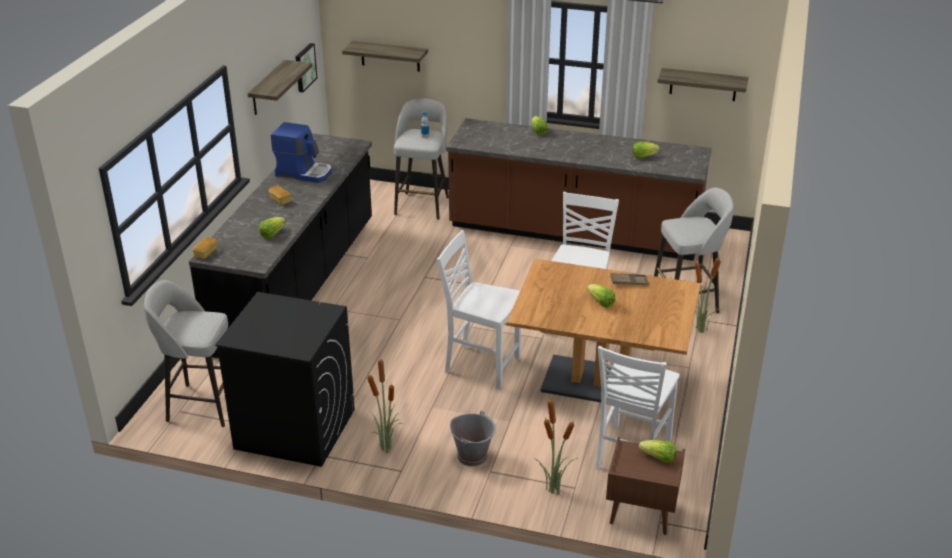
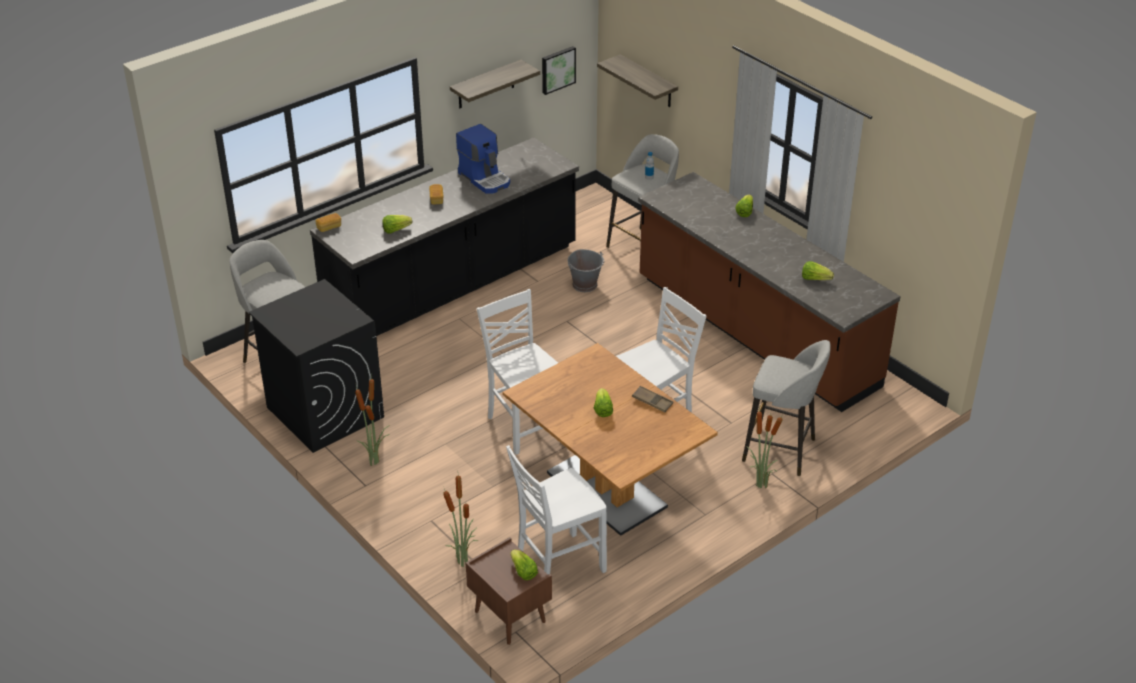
camera: 35 degrees right, 5 degrees up
(472, 456) = (431, 501): grey bucket -> grey bucket (585, 285)
(703, 84) = (910, 222): shelf -> none

